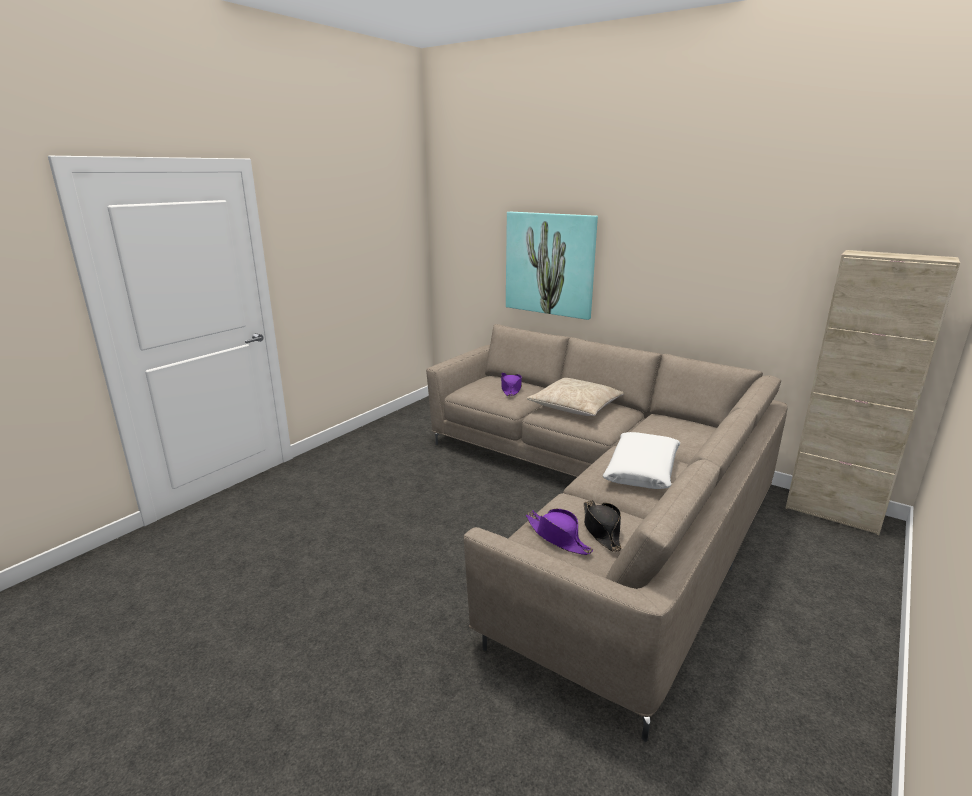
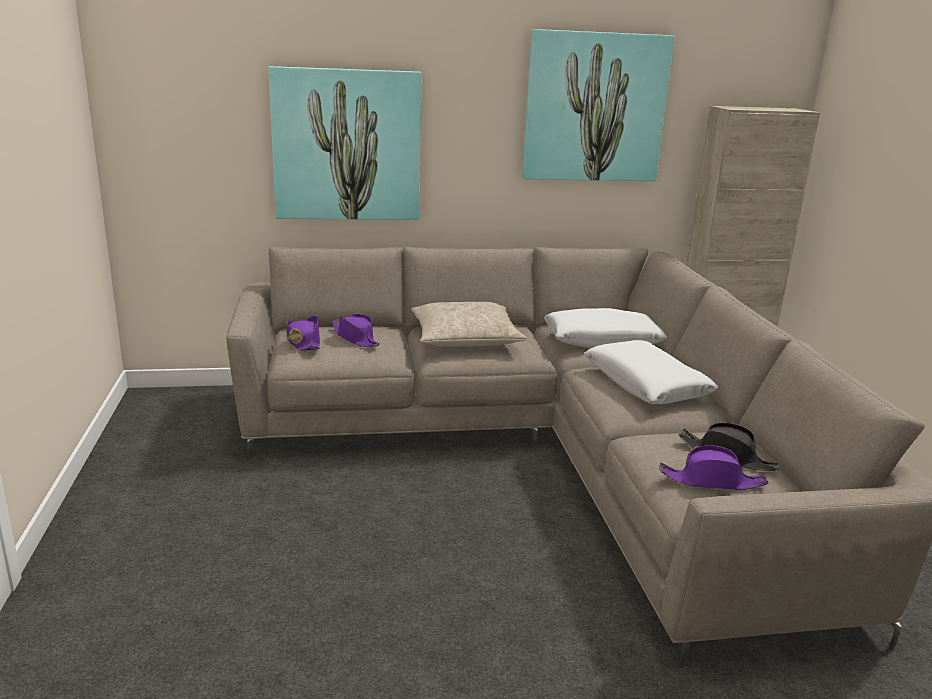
camera: 45 degrees left, 0 degrees up
(481, 384) = (303, 342): none -> purple hat
(670, 434) = (602, 340): none -> white pillow
(732, 246) = (594, 107): none -> picture

